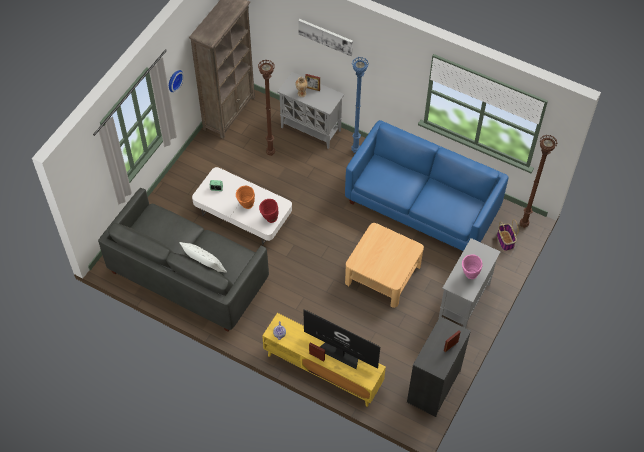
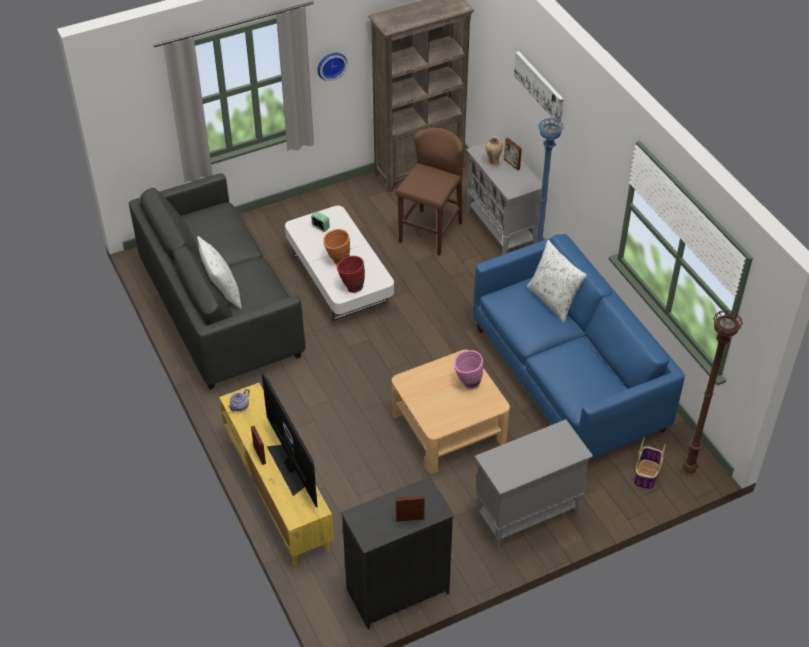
camera: 35 degrees right, 10 degrees down
(271, 153) = (430, 232): brown floor lamp -> brown stool
(398, 165) = (553, 300): none -> white pillow
(469, 276) = (523, 461): pink vase -> pink vase (467, 384)

